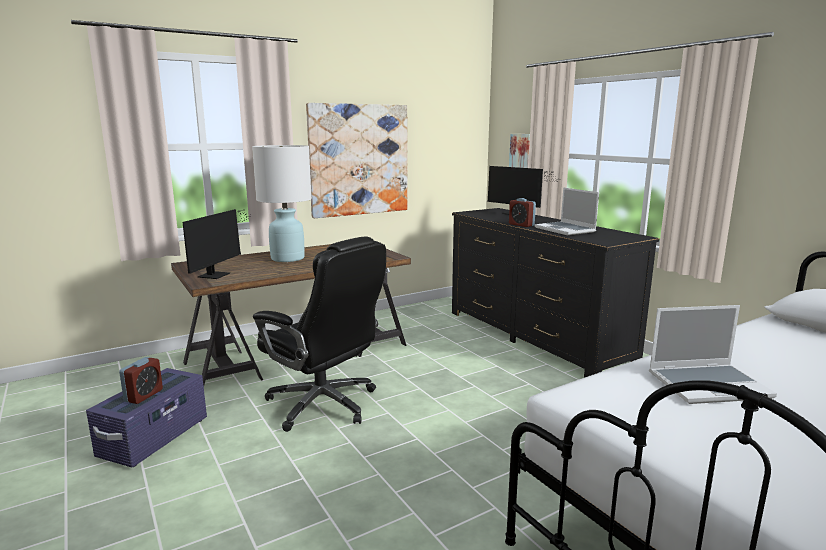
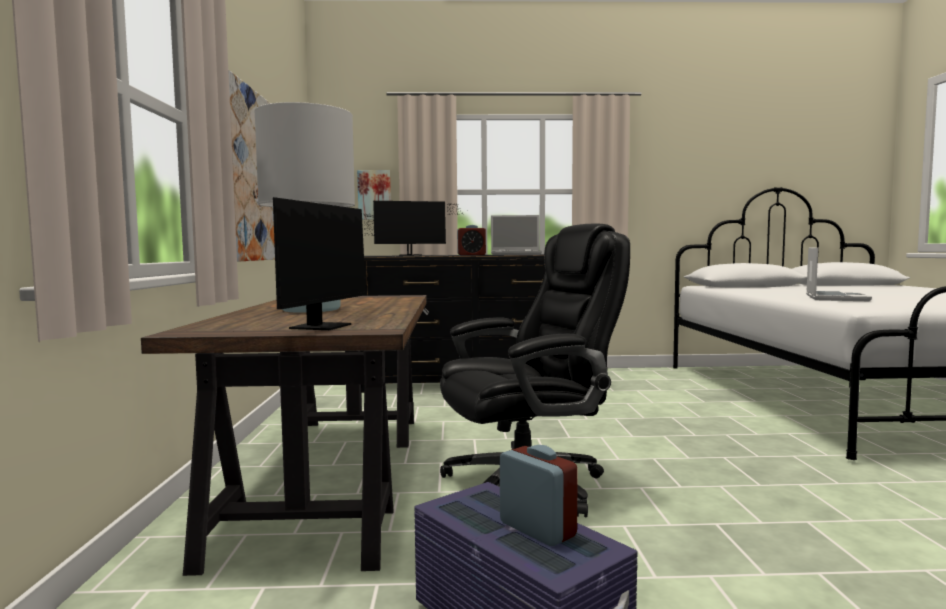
camera: 60 degrees left, 10 degrees down
(217, 274) = (327, 325): monitor -> monitor turned 60 degrees clockwise

